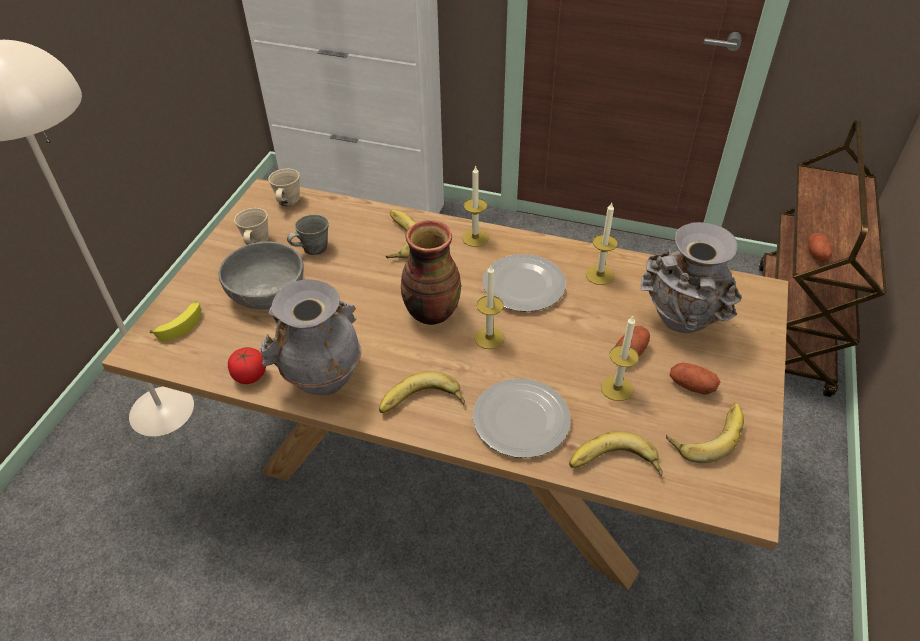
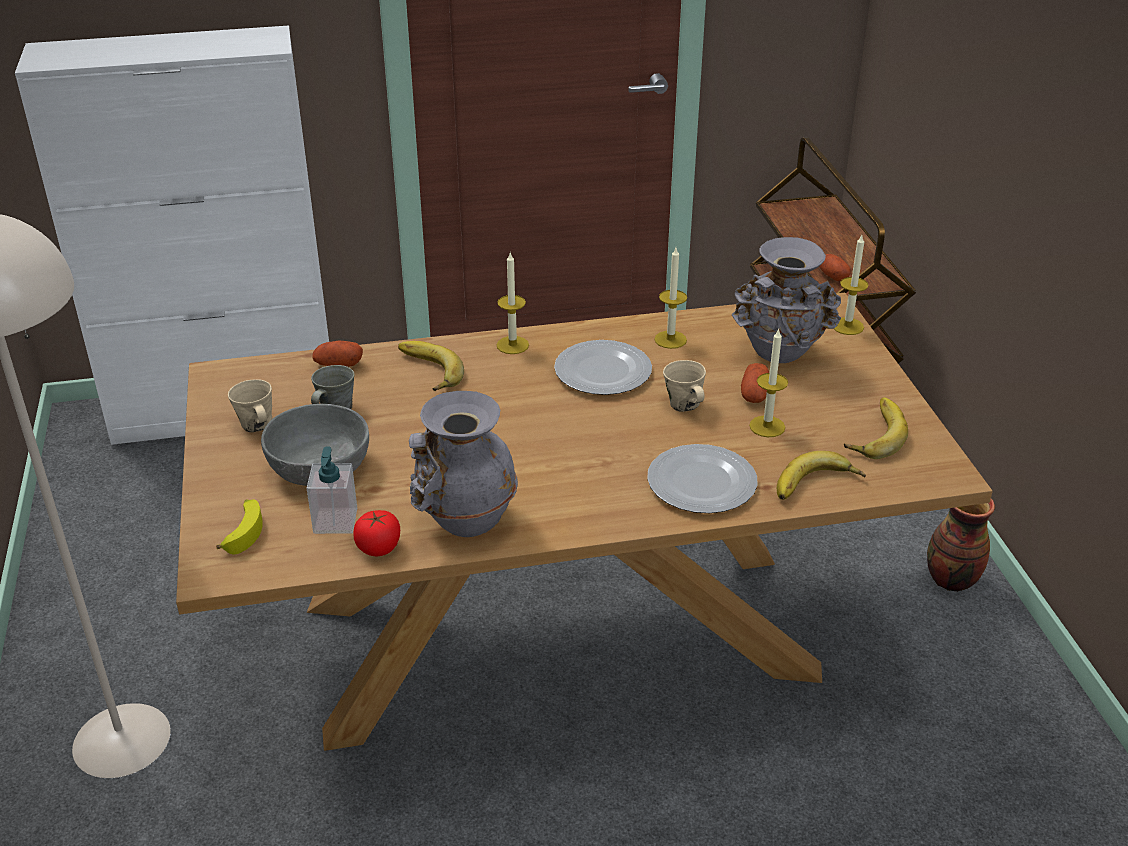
camera: 30 degrees left, 10 degrees down
(241, 341) = (335, 521): none -> soap dispenser
(288, 201) = (256, 374): beige mug -> beige mug (684, 405)
(422, 404) = (592, 505): banana -> none
(430, 312) = (527, 425): vase -> vase (950, 580)
(489, 338) = (608, 427): candle -> candle (847, 326)
(691, 386) = (830, 402): potato -> potato (338, 365)

